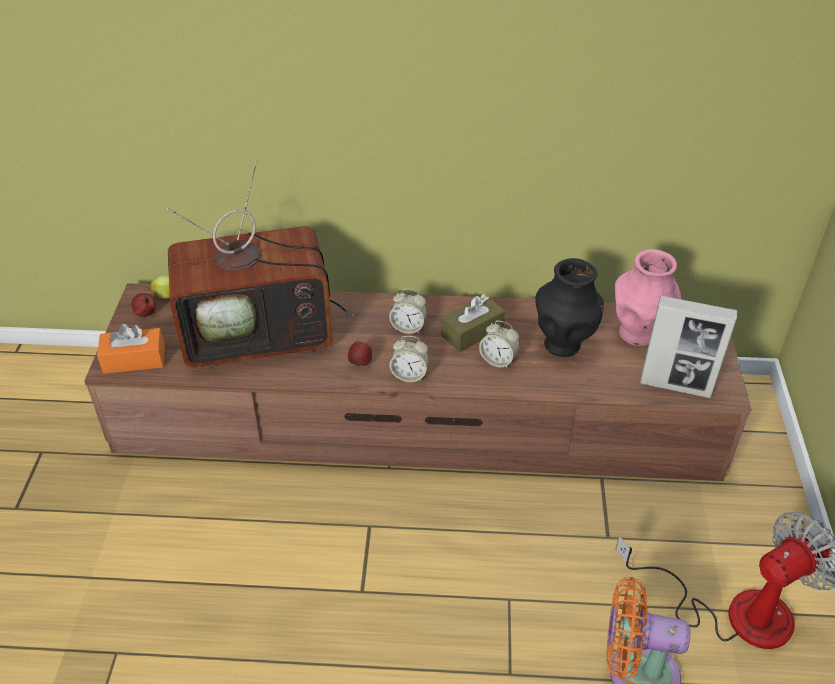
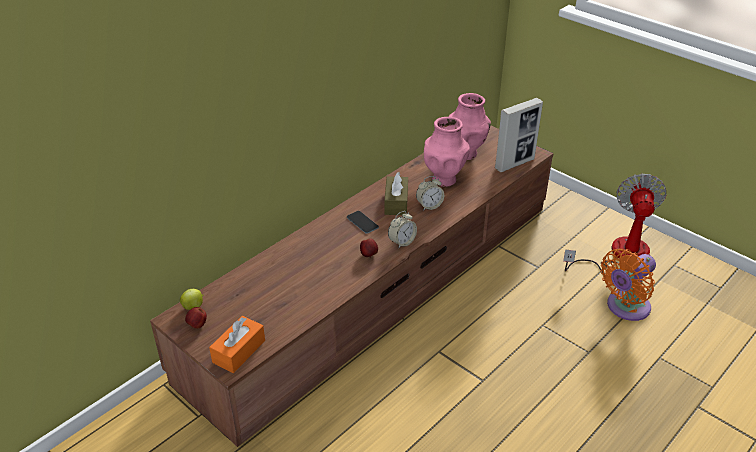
camera: 50 degrees left, 5 degrees down
(262, 333) = (290, 281): television -> none
(408, 327) = (362, 222): alarm clock -> phone
(563, 344) = (444, 179): black vase -> pink vase

